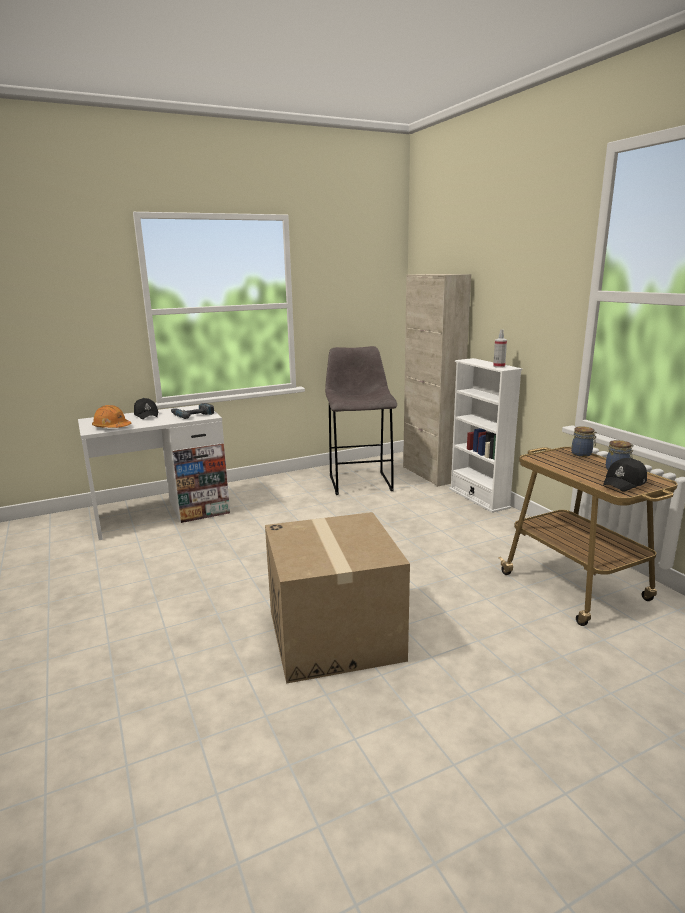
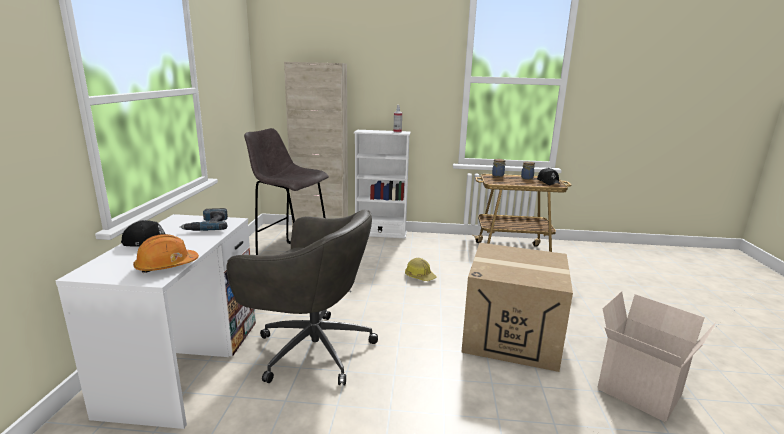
camera: 60 degrees left, 0 degrees up
(214, 544) = (311, 349): none -> grey office chair
(289, 757) = (637, 392): none -> cardboard box
(405, 548) = (419, 276): none -> hard hat

